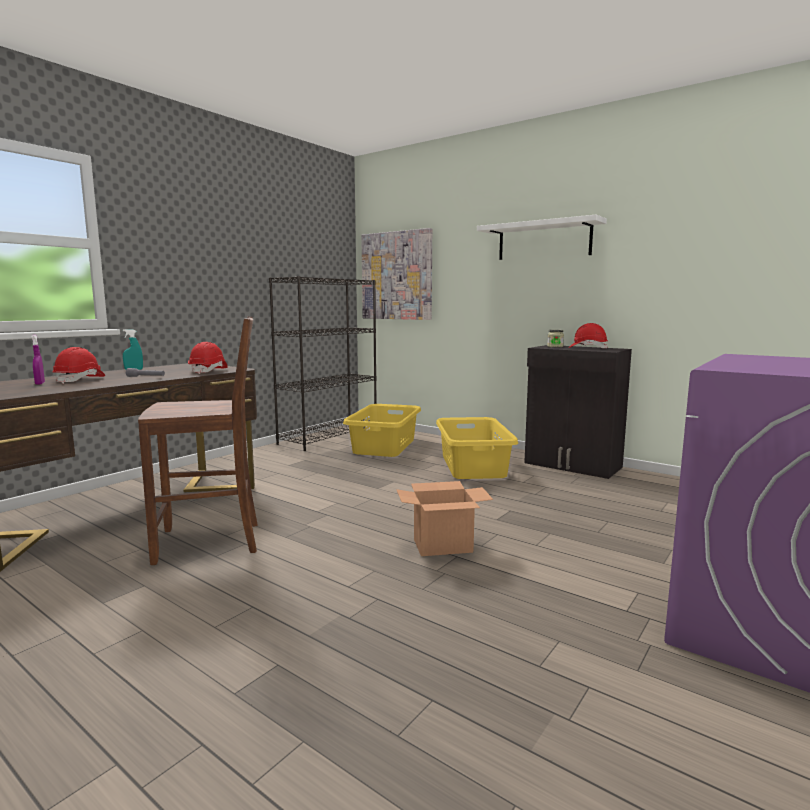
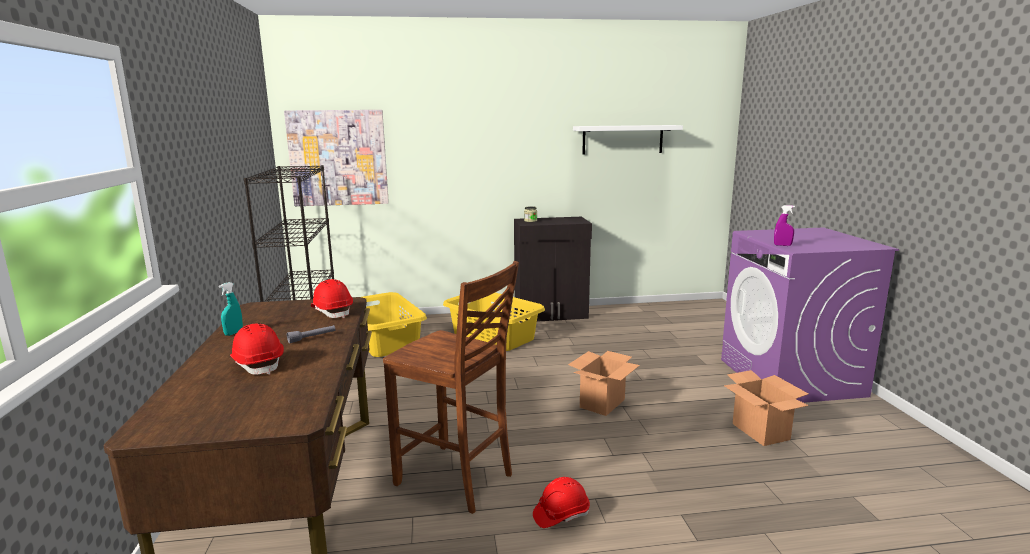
camera: 45 degrees left, 5 degrees up
(40, 383) = (239, 384): purple spray bottle -> purple spray bottle (782, 245)
(211, 542) = (456, 480): brown chair -> brown chair turned 90 degrees clockwise
(544, 240) = (504, 129): white shelf -> white shelf (622, 139)
(564, 657) = (761, 432): none -> cardboard box
(587, 348) = (558, 220): red hard hat -> red hard hat (561, 514)

